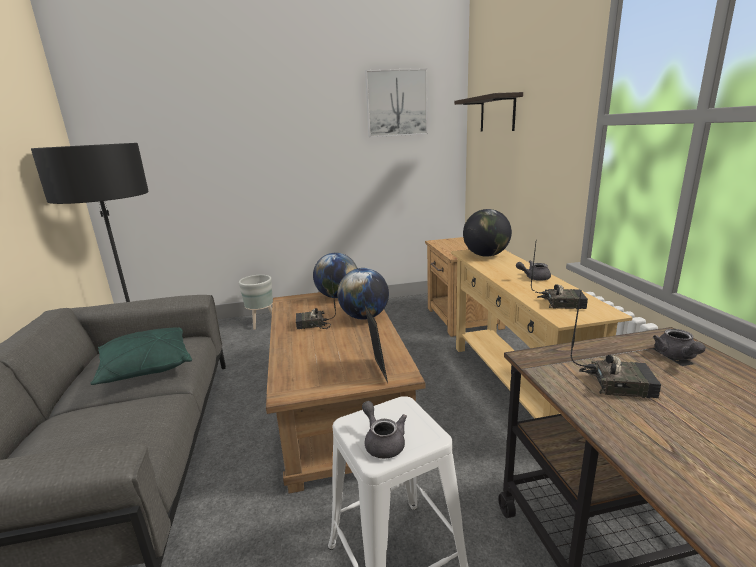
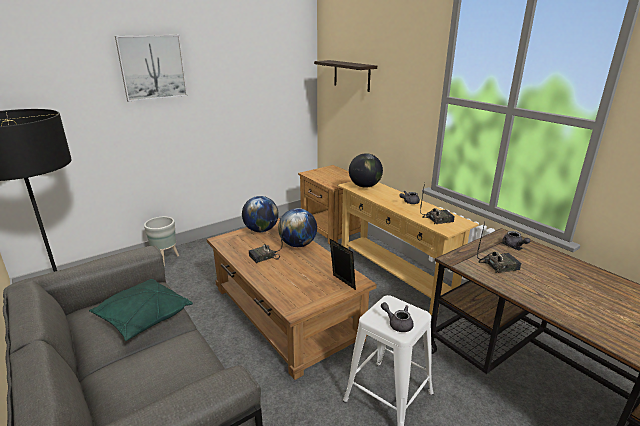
camera: 25 degrees left, 5 degrees up
(396, 103) = (266, 60): picture -> picture (152, 67)

